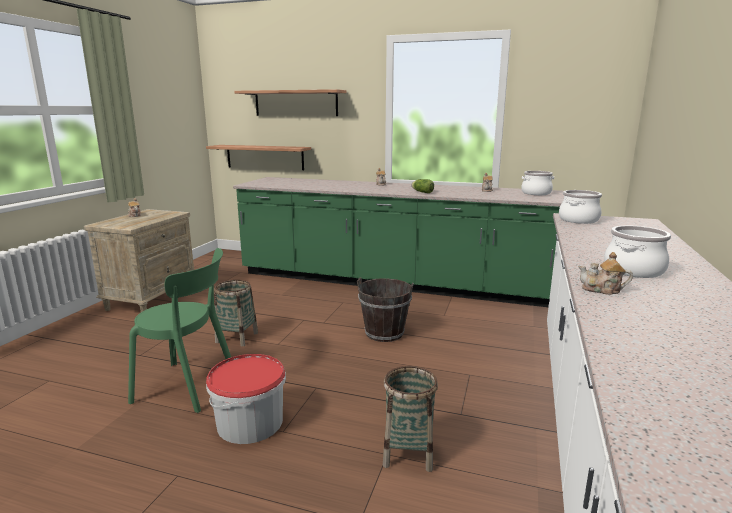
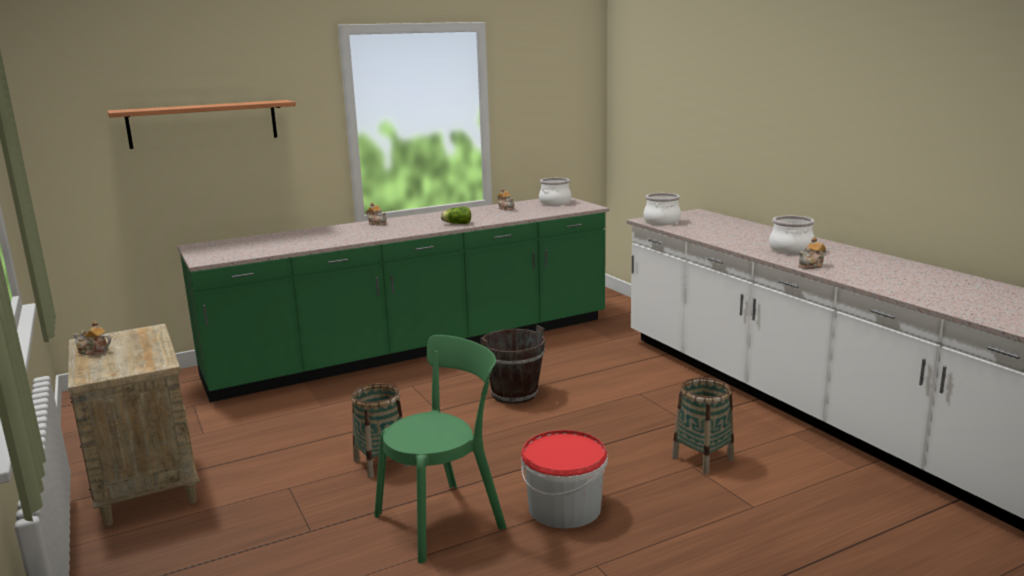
camera: 45 degrees left, 0 degrees up
(265, 157) = (151, 214): shelf -> none

